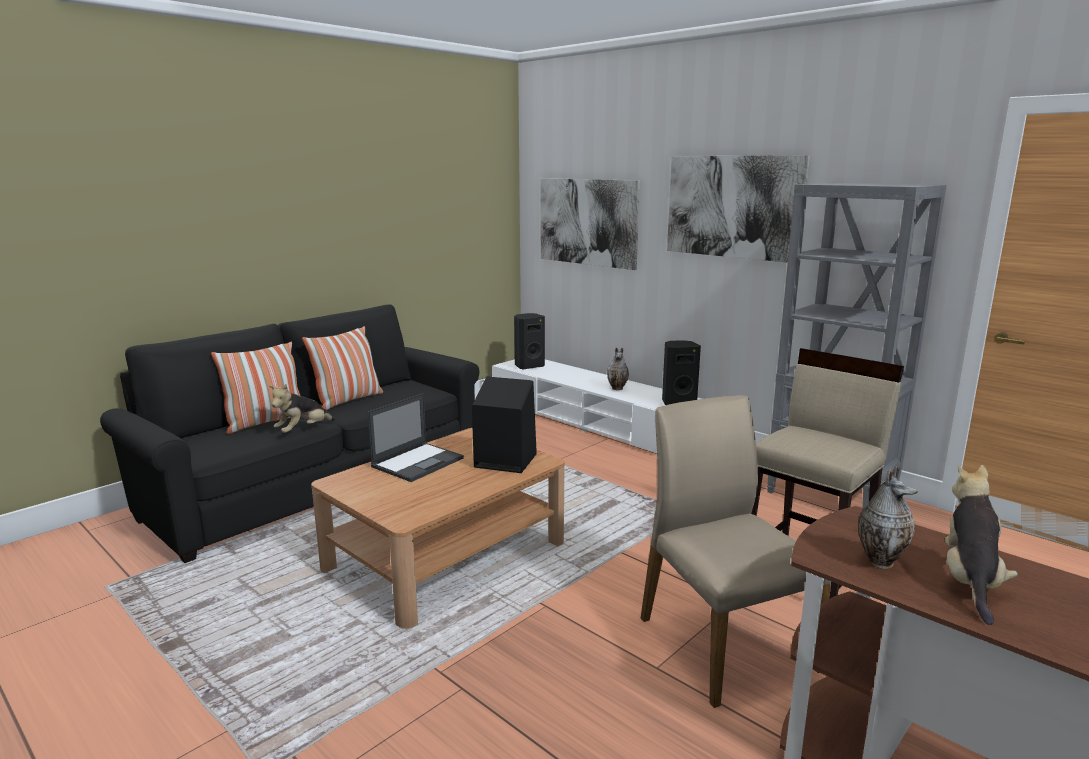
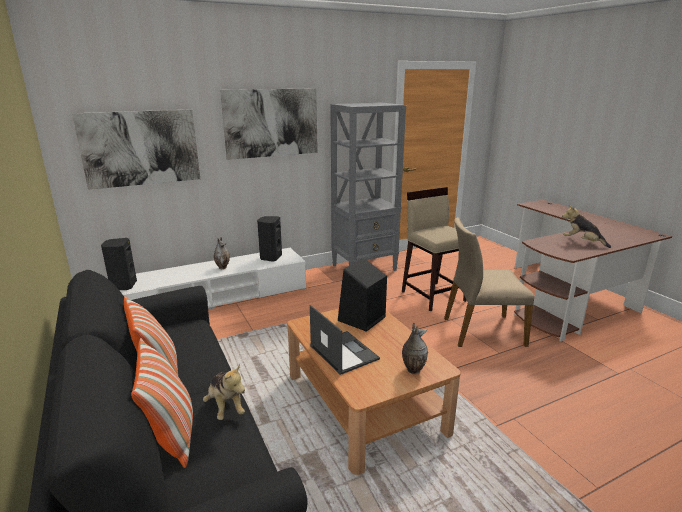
camera: 70 degrees left, 5 degrees up
(880, 560) = (570, 249): vase -> vase (412, 369)

